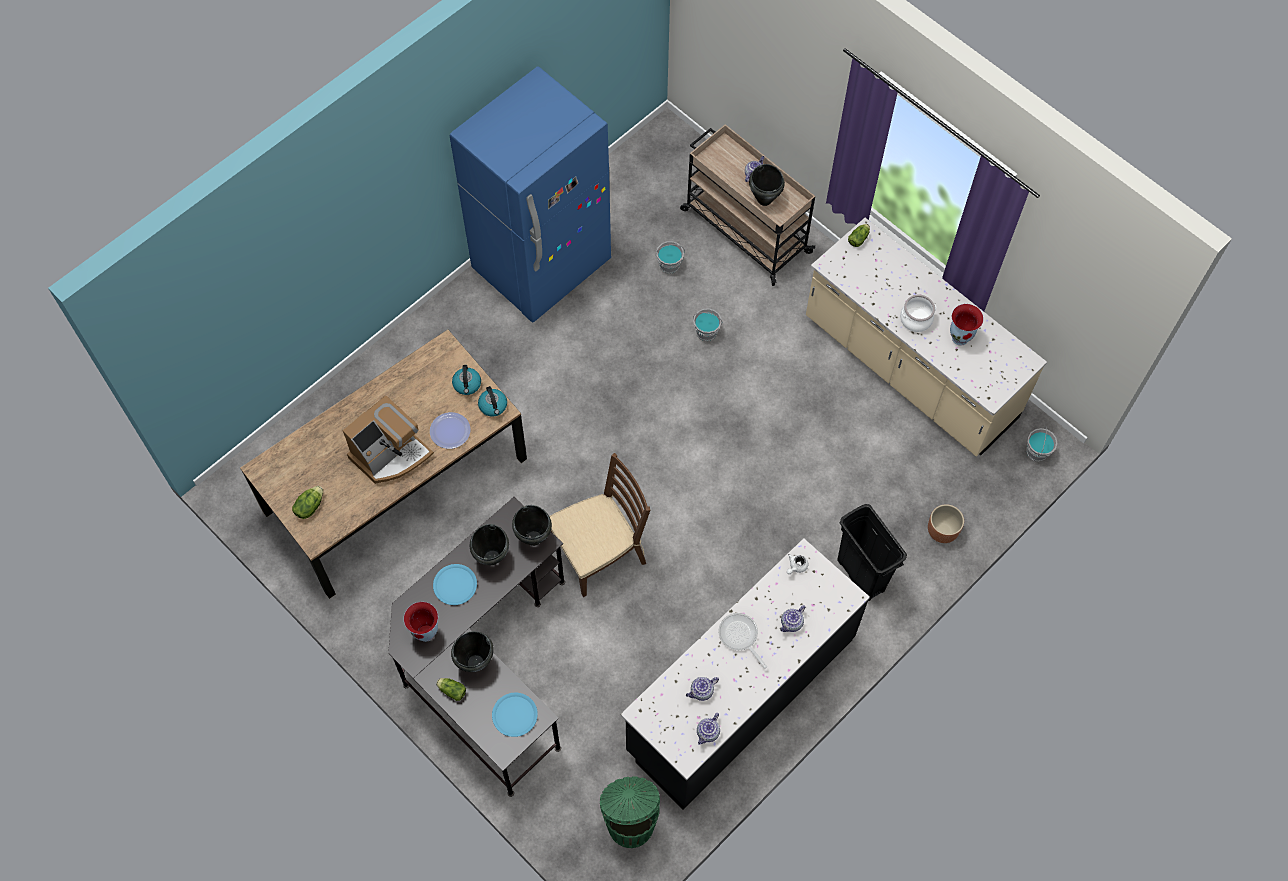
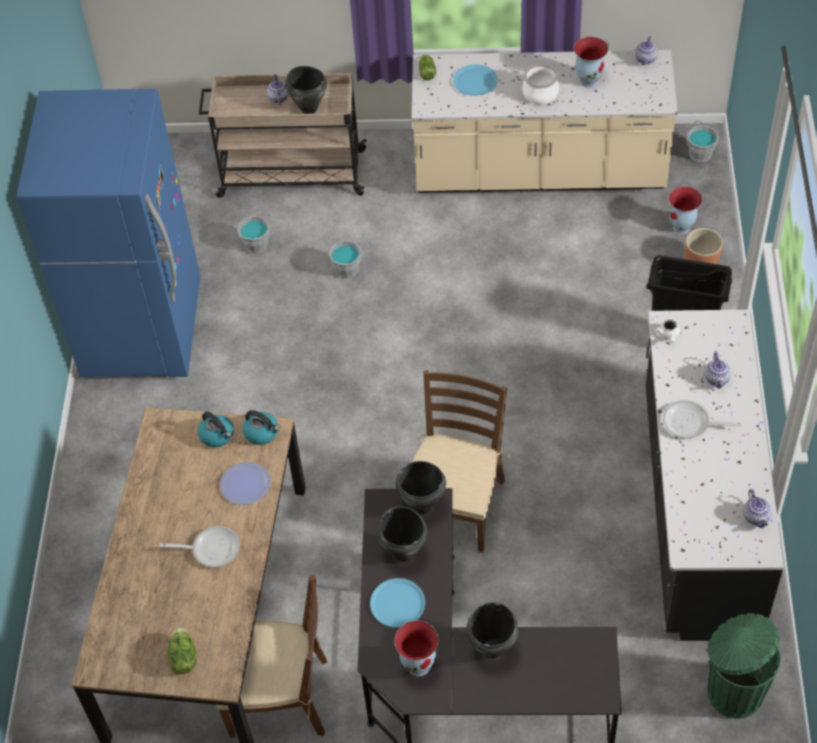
camera: 40 degrees left, 10 degrees down
(379, 576) = (280, 697): none -> brown chair
(390, 454) = (211, 549): coffee machine -> frying pan
(451, 690) = (498, 691): lettuce -> none
(514, 715) = (576, 659): blue plate -> blue plate (475, 81)
(701, 692) = (712, 491): teapot -> teapot (645, 59)
(959, 495) = (681, 228): none -> vase

